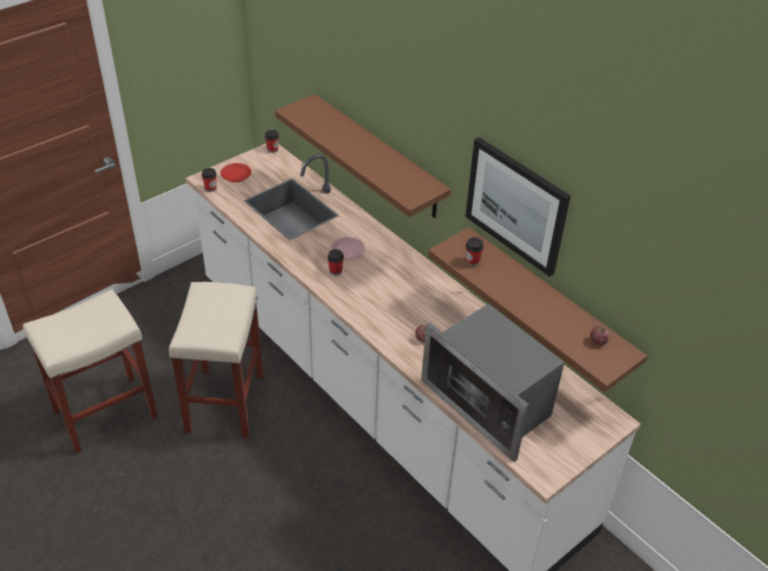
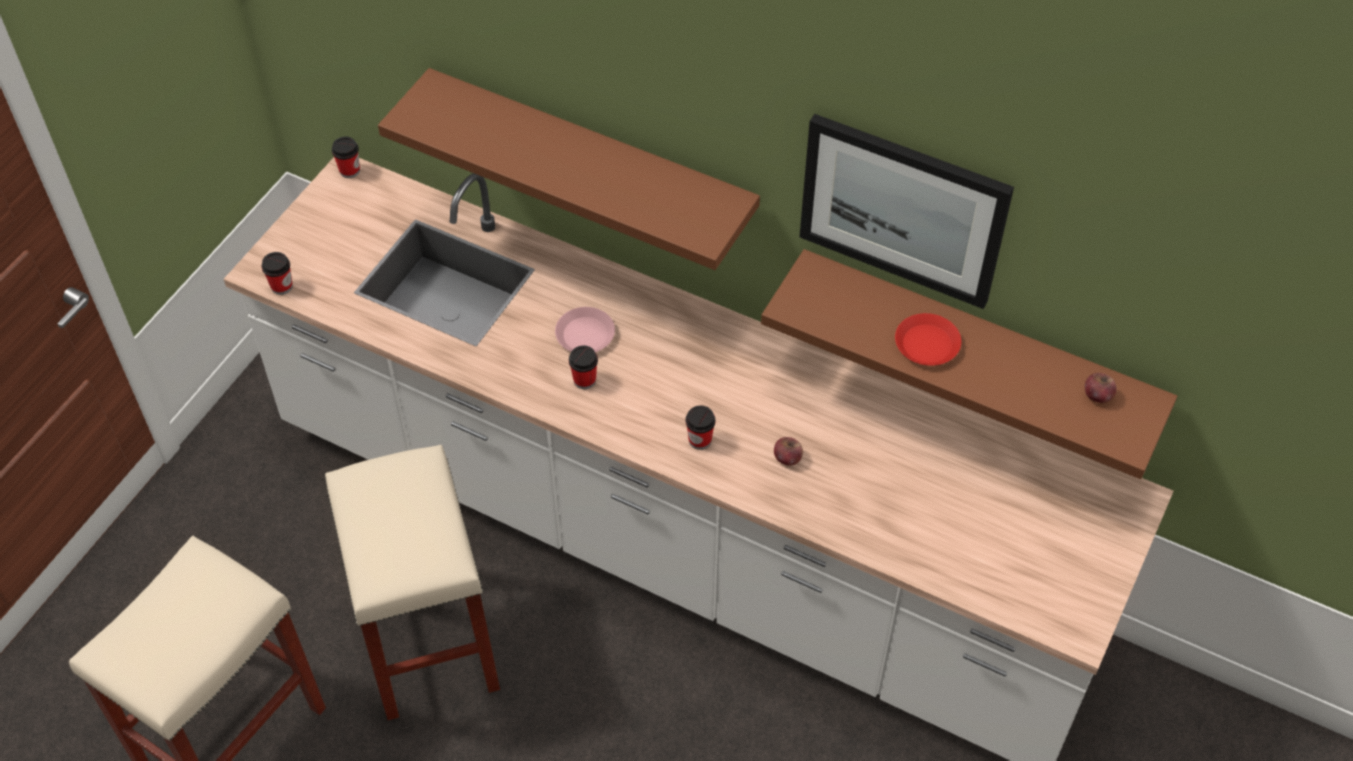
camera: 20 degrees left, 10 degrees up
(236, 175) = (312, 245): red plate -> red plate (926, 344)
(472, 261) = (842, 314): cup -> cup (700, 440)
(490, 403) = (943, 536): microwave -> none

